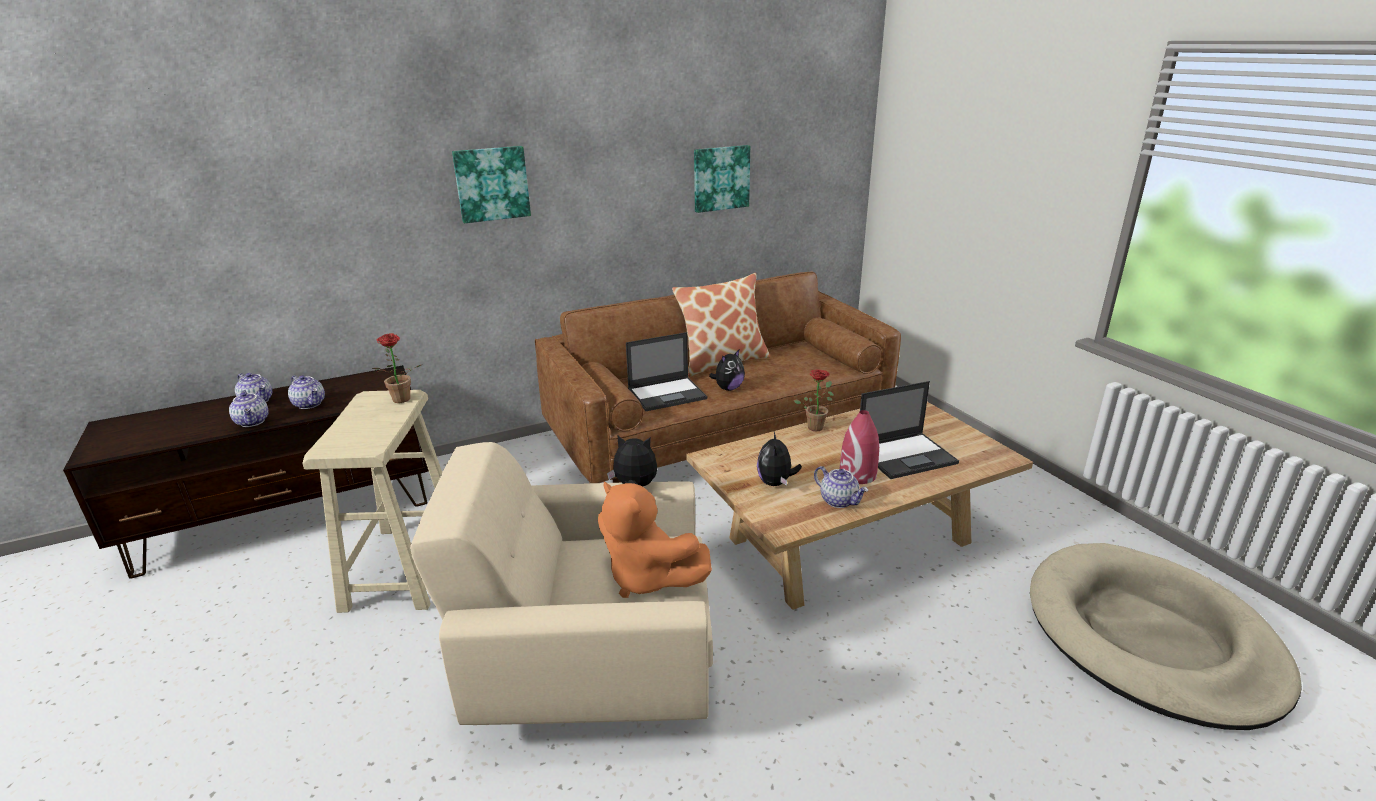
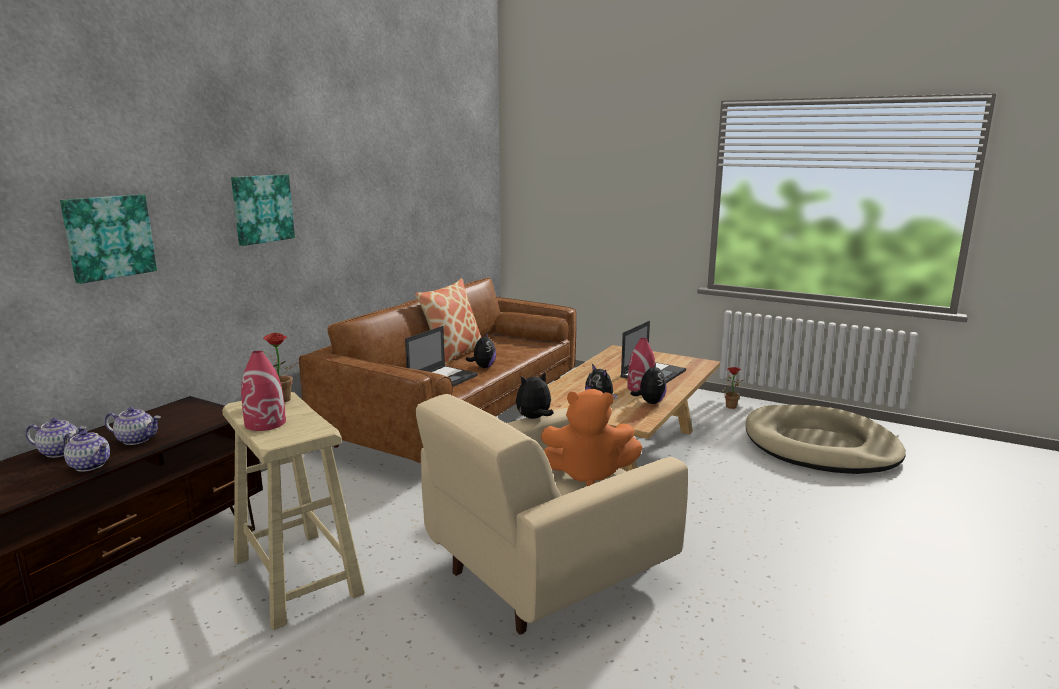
camera: 35 degrees left, 10 degrees down
(352, 425) = (266, 423): none -> red vase
(720, 178) = (417, 206): picture -> picture (108, 237)
(816, 426) = (579, 371): potted plant -> potted plant (729, 406)
(839, 501) = (650, 402): teapot -> plush toy

